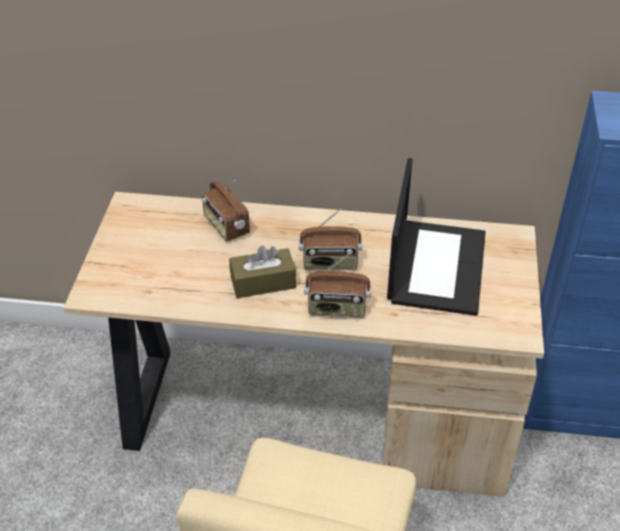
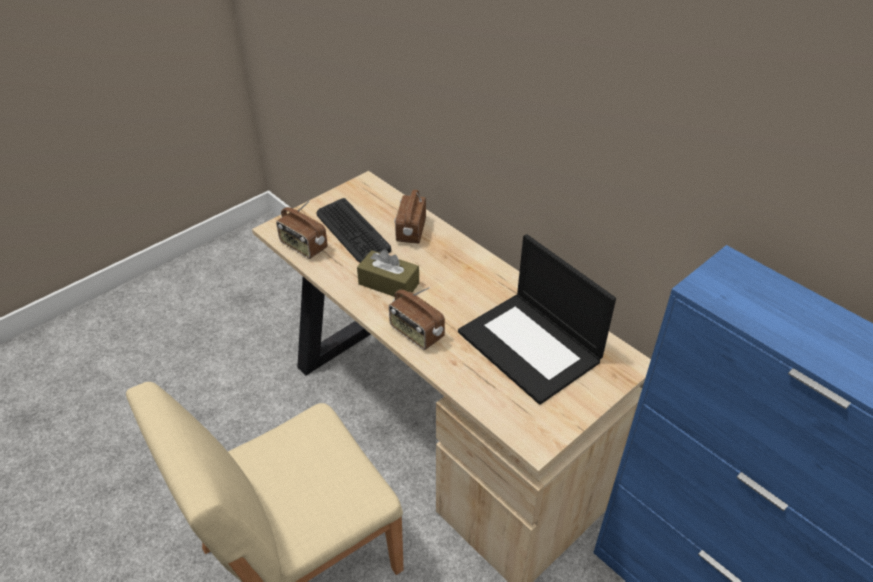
camera: 40 degrees right, 0 degrees up
(171, 255) = (352, 231): none -> keyboard
(330, 264) = (451, 298): radio -> radio (303, 247)
(436, 266) = (531, 346): laptop -> laptop turned 90 degrees clockwise

